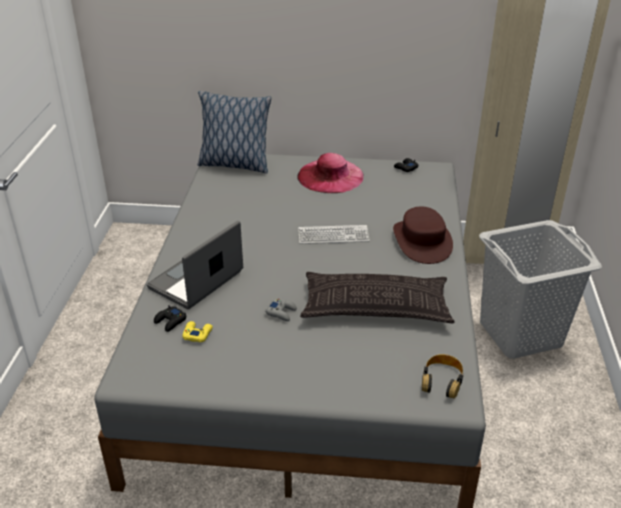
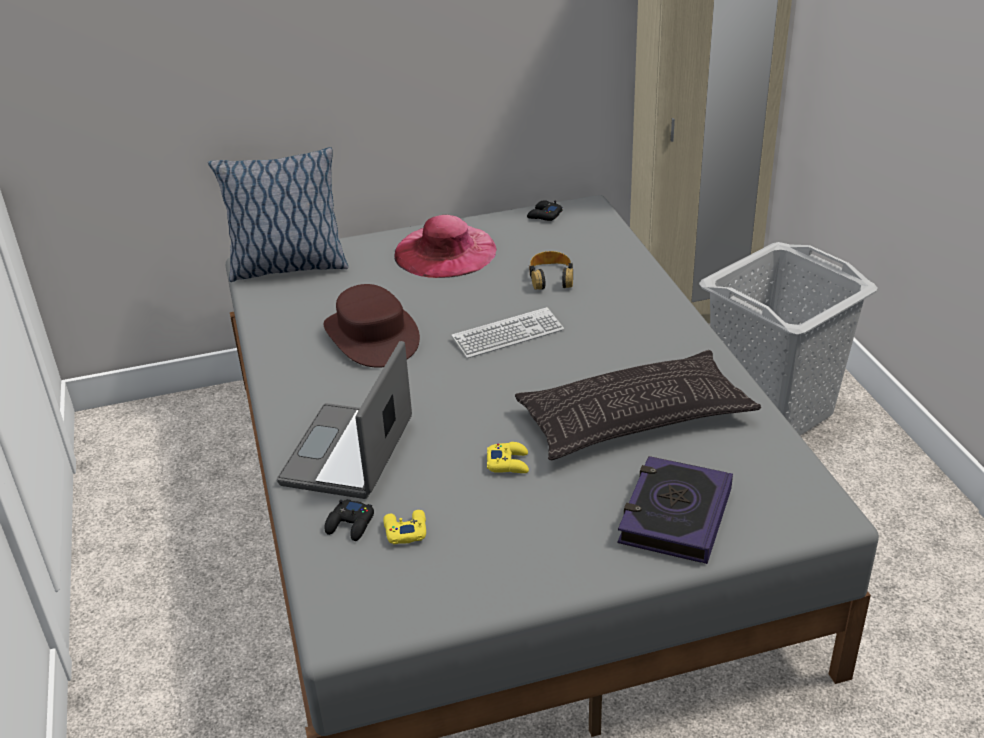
camera: 20 degrees left, 0 degrees up
(281, 312) = (508, 463): grey game controller -> yellow game controller
(358, 374) = (674, 516): none -> book
(422, 241) = (636, 311): brown hat -> brown hat (372, 336)
(442, 381) = (789, 491): headphones -> headphones (551, 277)

